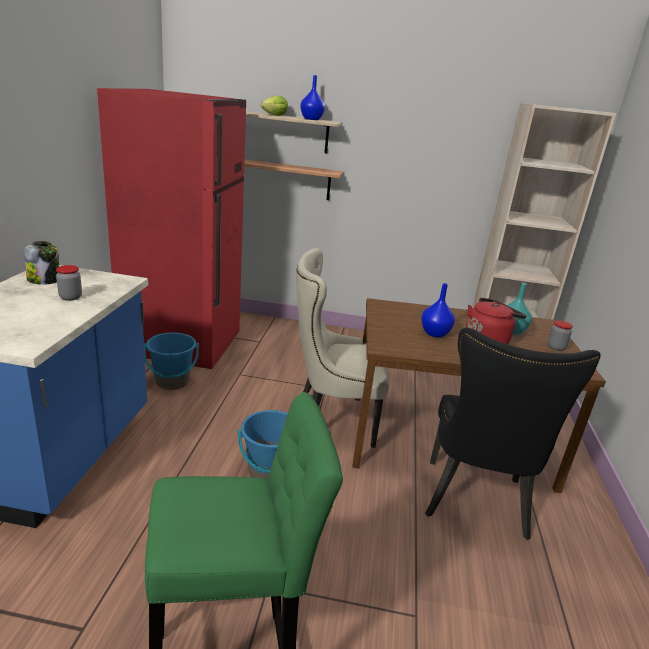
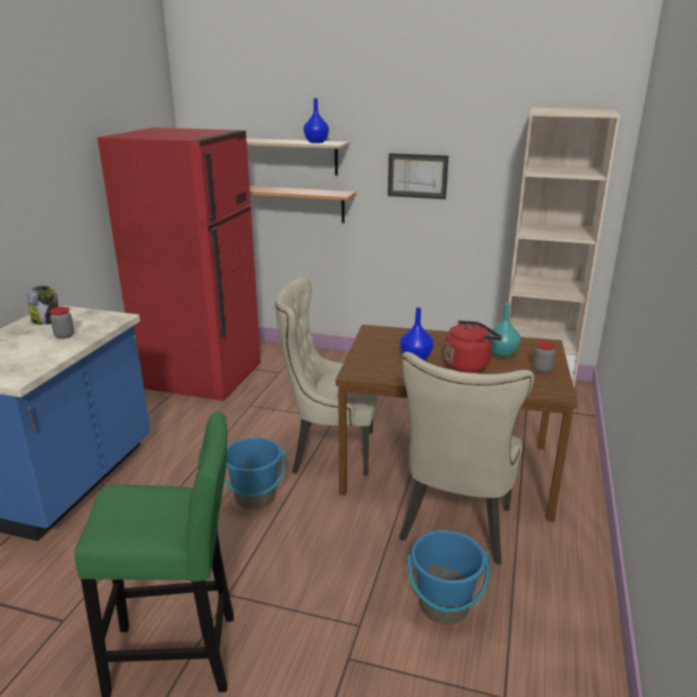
camera: 10 degrees right, 0 degrees up
(172, 381) = (182, 413): blue bucket -> blue bucket (444, 606)
(273, 115) = (278, 141): lettuce -> none
(405, 160) = (417, 176): none -> picture
(475, 500) = (456, 527): black chair -> beige chair

